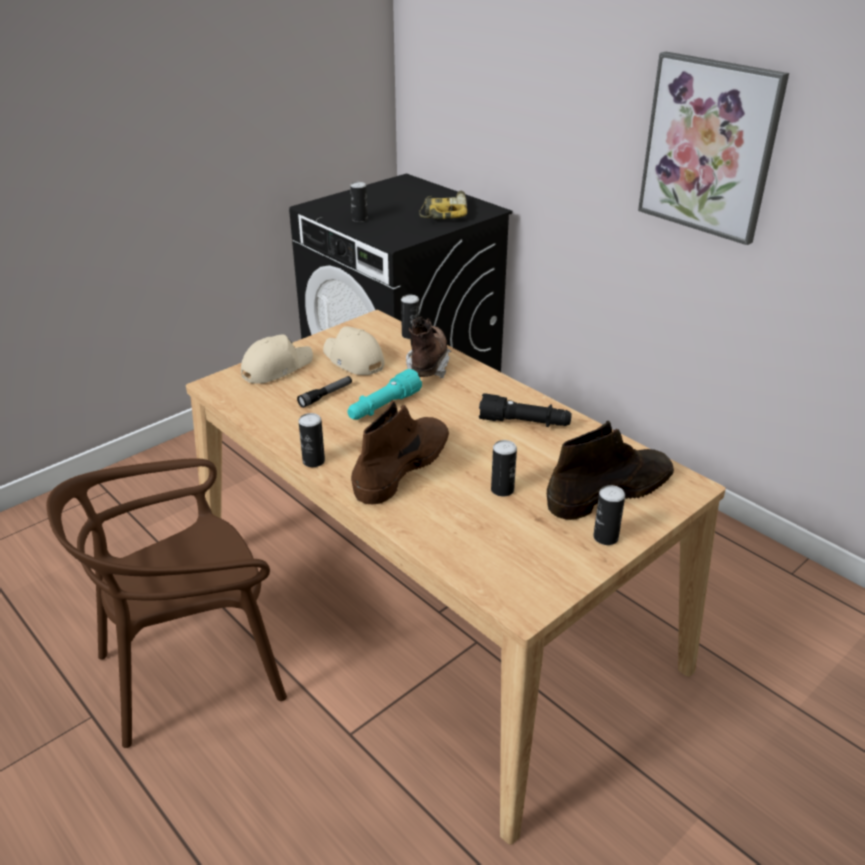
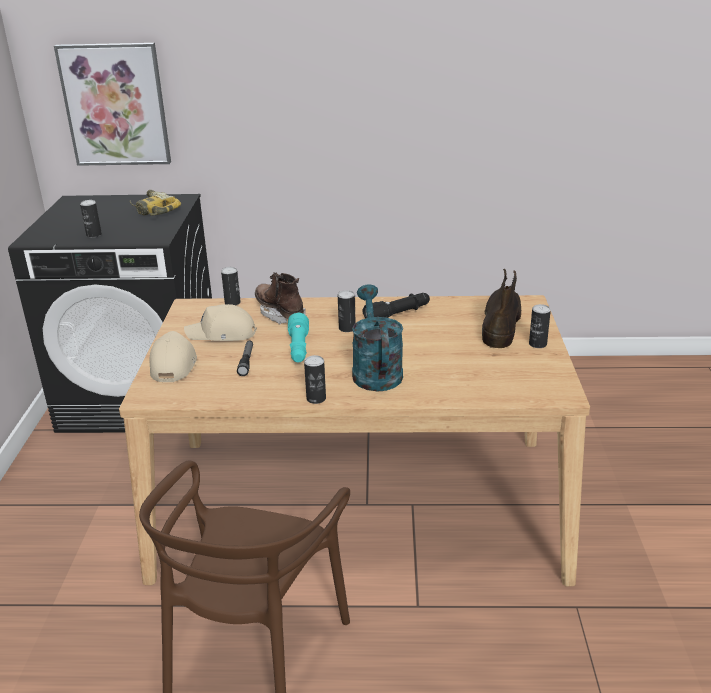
camera: 45 degrees left, 5 degrees down
(403, 466) = (375, 371): brown boot -> turquoise watering can
(502, 490) = (450, 352): can -> can (347, 328)
(709, 147) = (373, 96): picture -> picture (115, 105)

